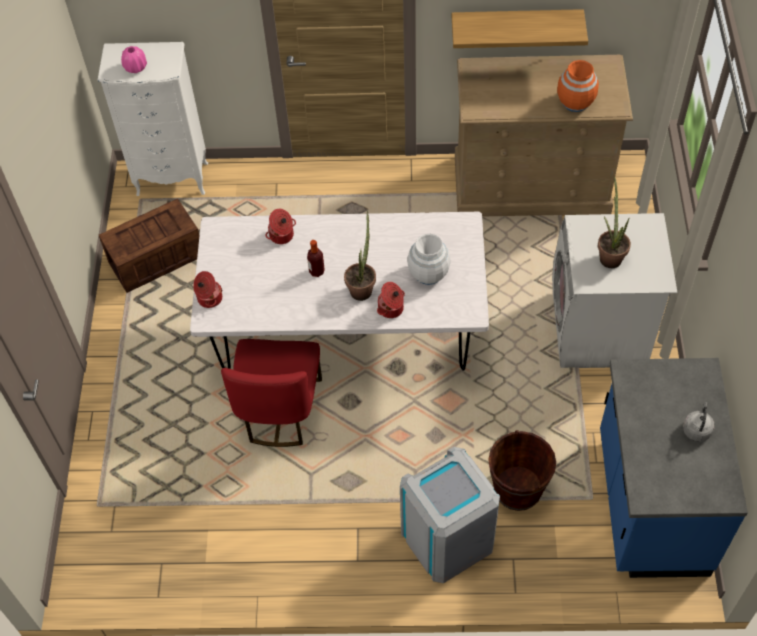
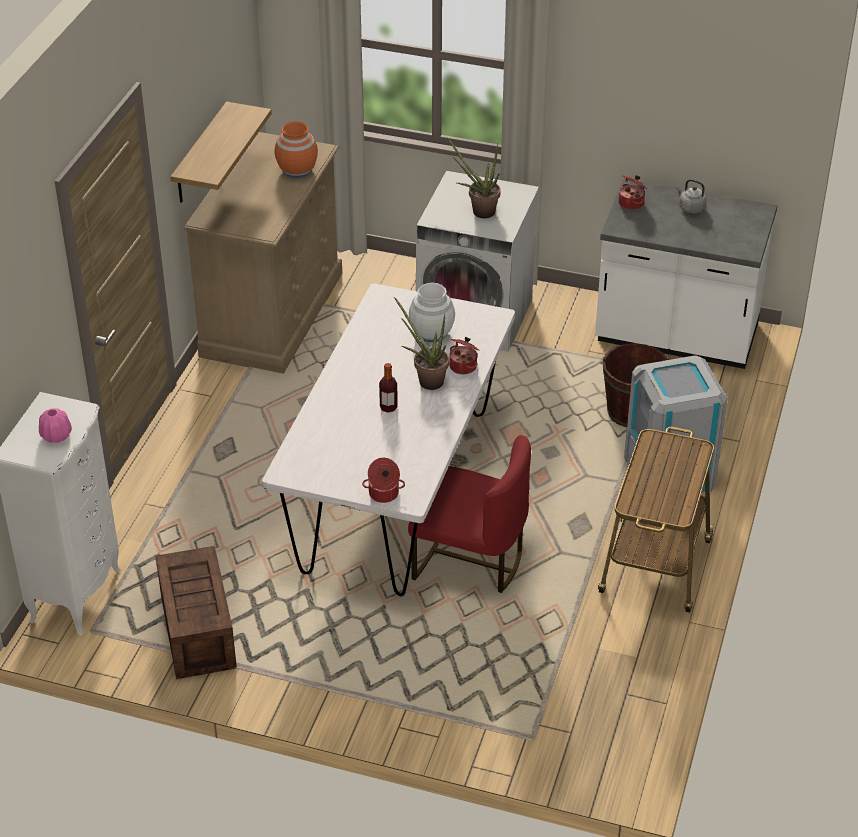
camera: 75 degrees left, 15 degrees down
(282, 236) = (325, 424): cooking pot -> cooking pot (632, 203)
(315, 553) = (654, 568): none -> cart
(649, 504) = (676, 337): blue counter -> white counter

